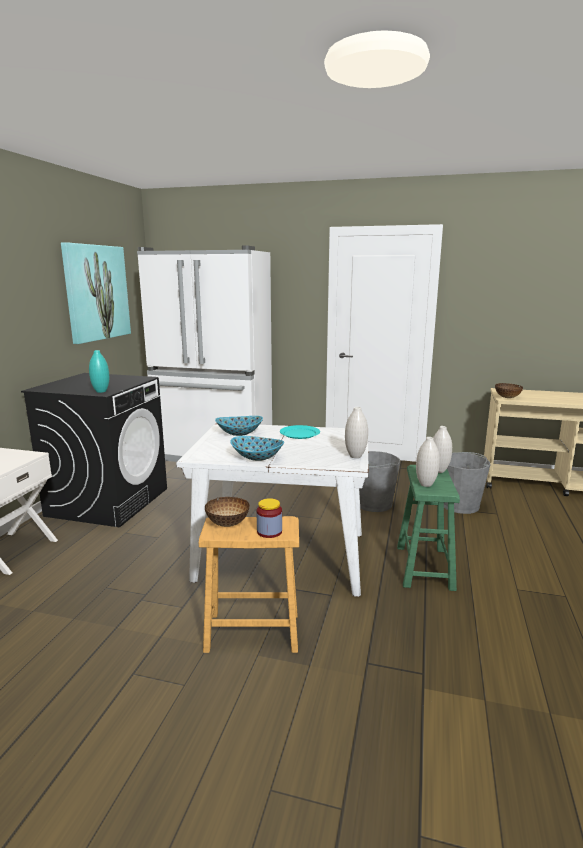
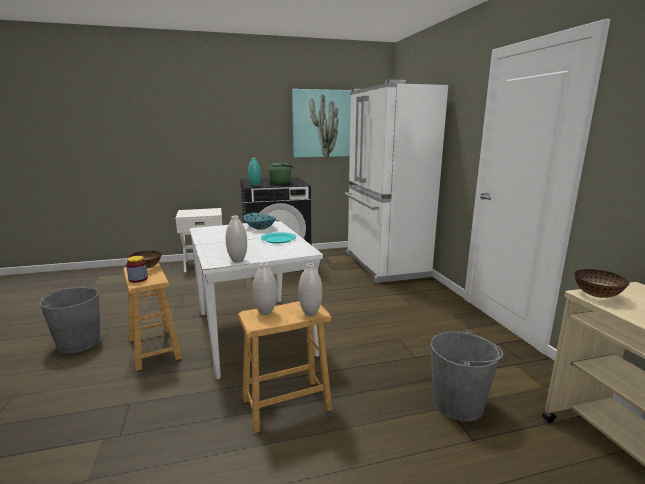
camera: 60 degrees right, 0 degrees up
(118, 382) = (282, 183): none -> green kettle
(257, 457) = (211, 239): bowl -> none
(373, 504) = (387, 348): grey bucket -> grey bucket (78, 342)
(424, 567) = (286, 404): green stool -> brown stool

